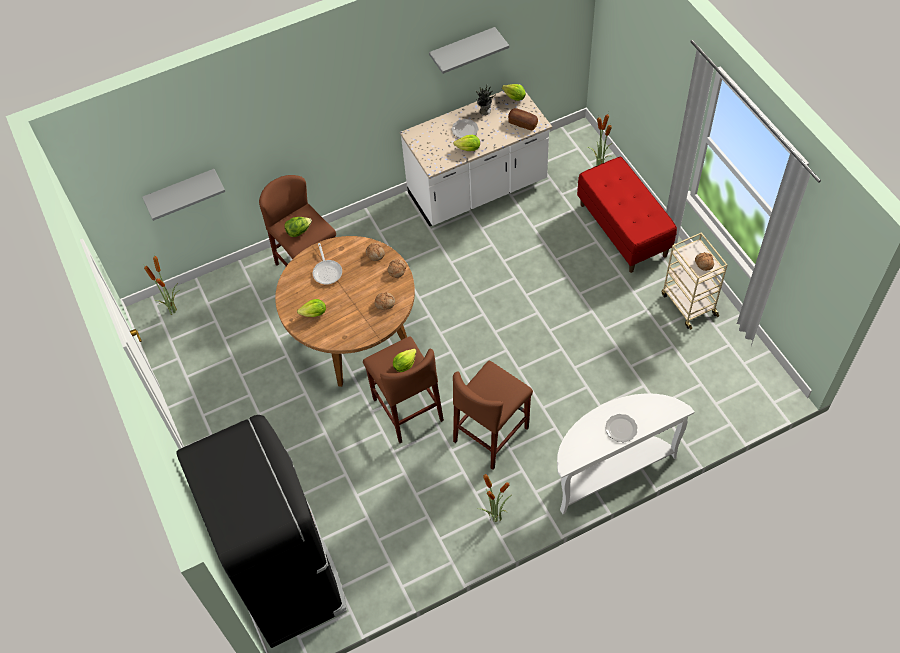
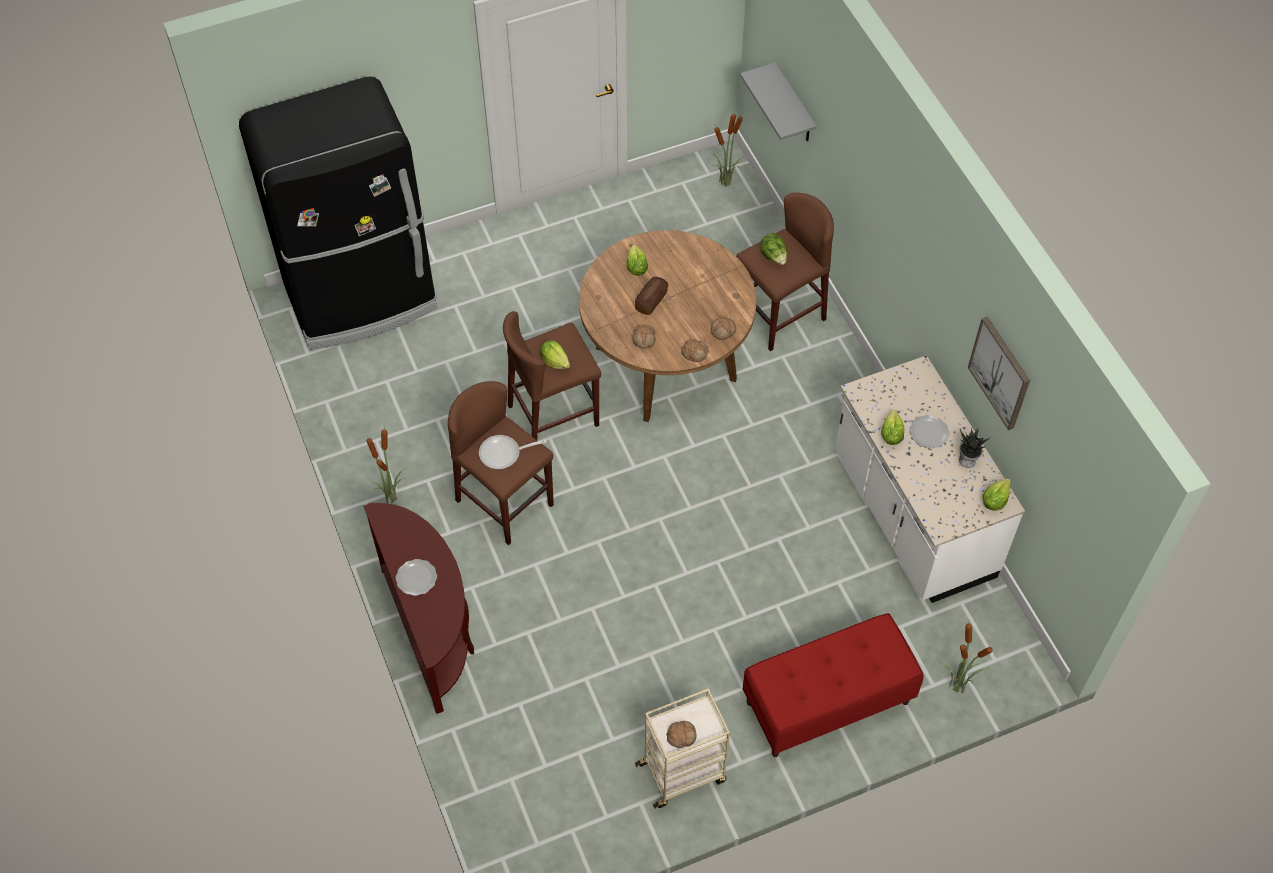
camera: 90 degrees right, 0 degrees up
(327, 271) = (700, 281): frying pan -> frying pan (504, 454)
(462, 49) = (1000, 372): grey shelf -> picture
(522, 123) = (941, 507): bread -> bread (651, 300)
(610, 470) = (432, 632): white console table -> brown console table

